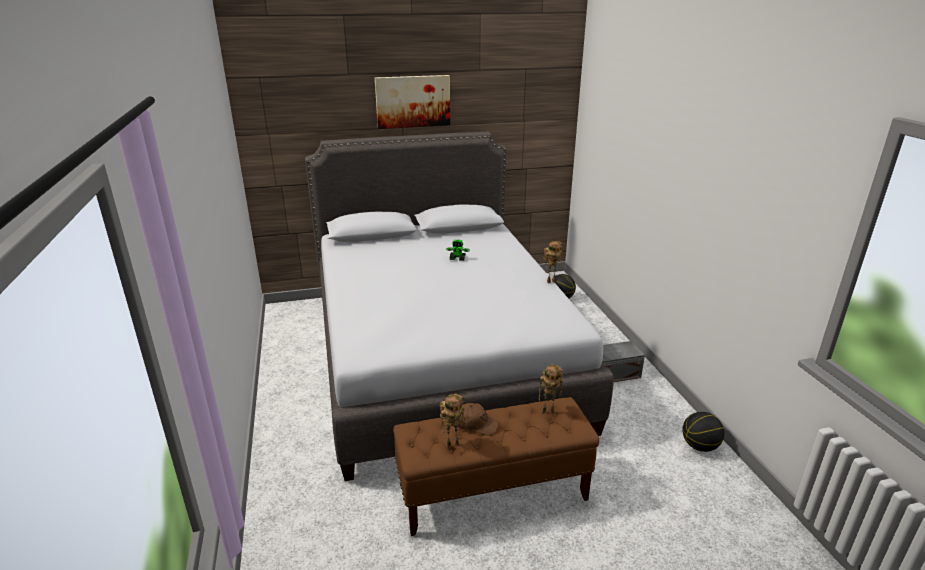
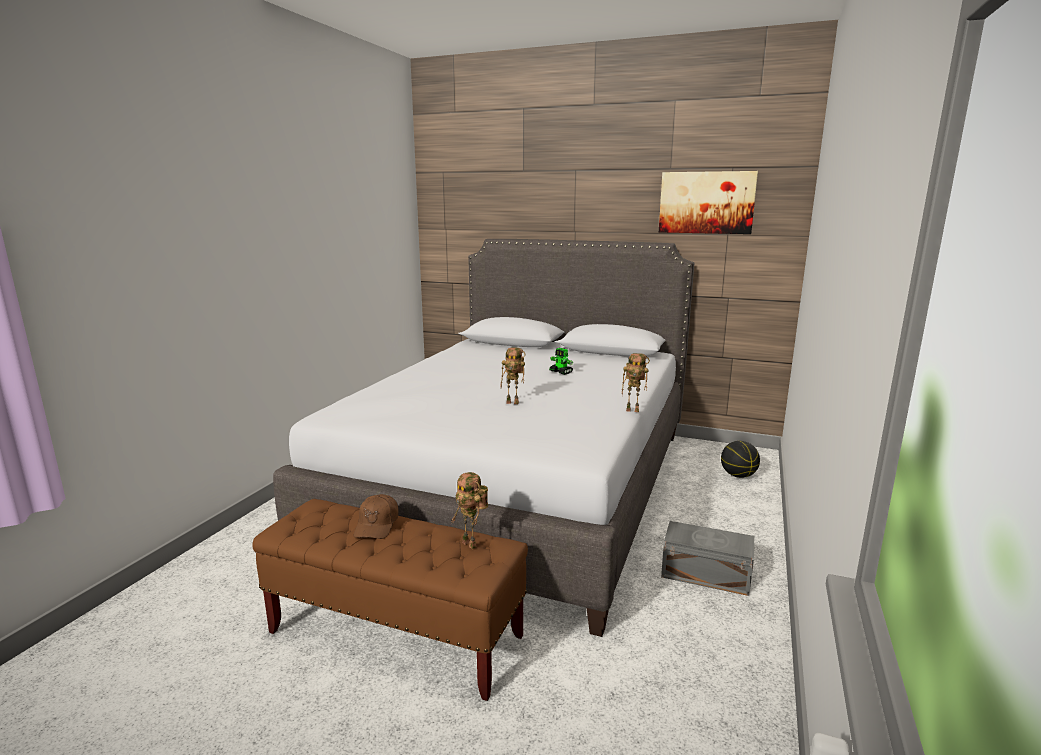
camera: 35 degrees right, 10 degrees down
(413, 101) = (587, 202): picture -> picture (706, 202)
(452, 443) = (328, 531): toy robot -> toy robot (513, 402)
(476, 424) = (377, 525): brown cap -> brown cap turned 45 degrees clockwise
(700, 446) = (742, 722): basketball -> none

